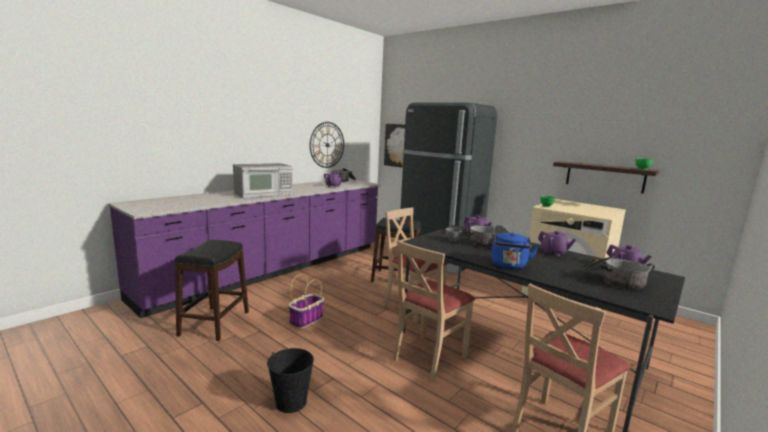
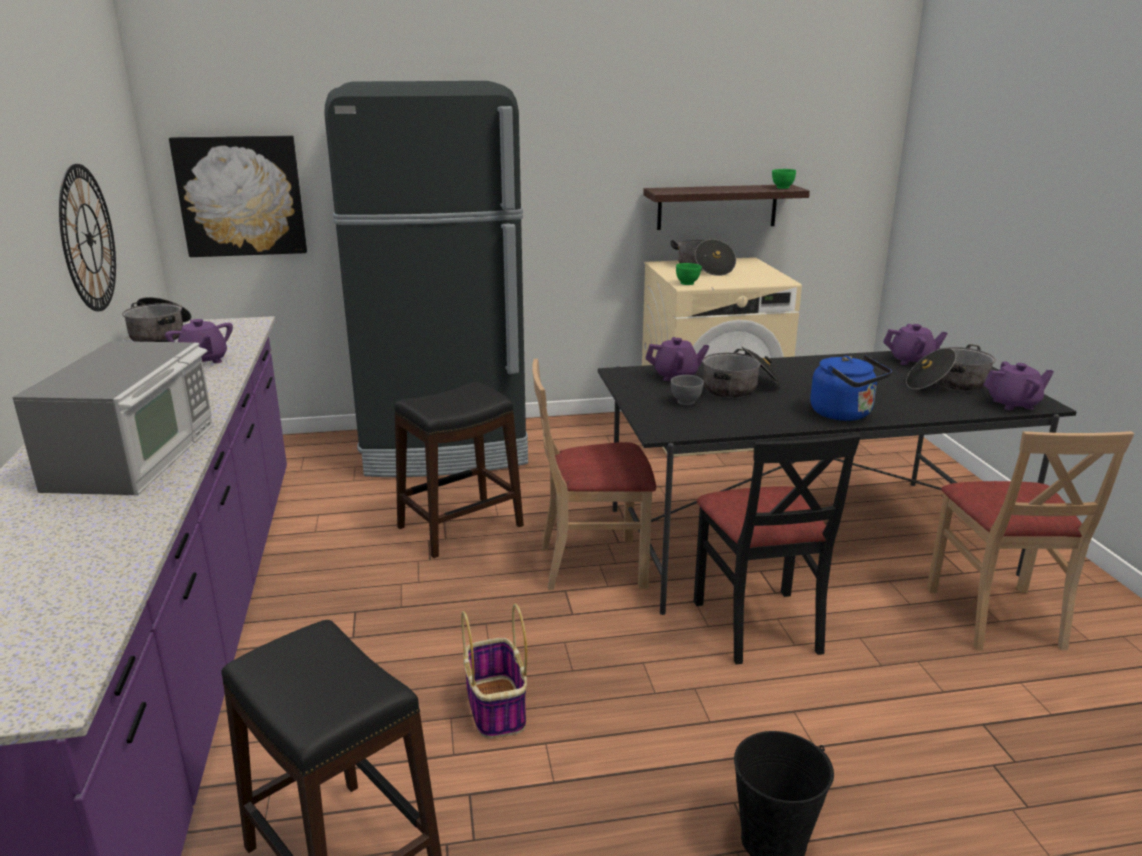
camera: 50 degrees left, 10 degrees up
(429, 357) = (758, 625): beige chair -> black chair
(554, 253) = (815, 366): purple teapot -> purple teapot (1013, 404)
(576, 205) = (703, 268): none -> cooking pot

